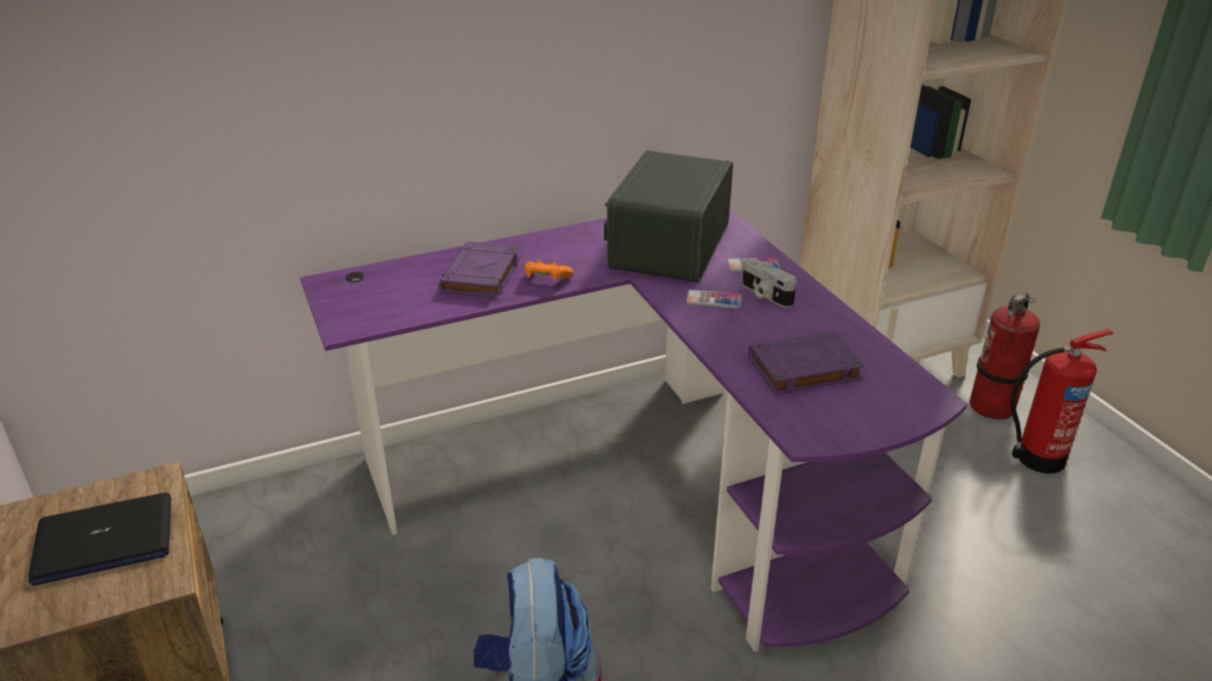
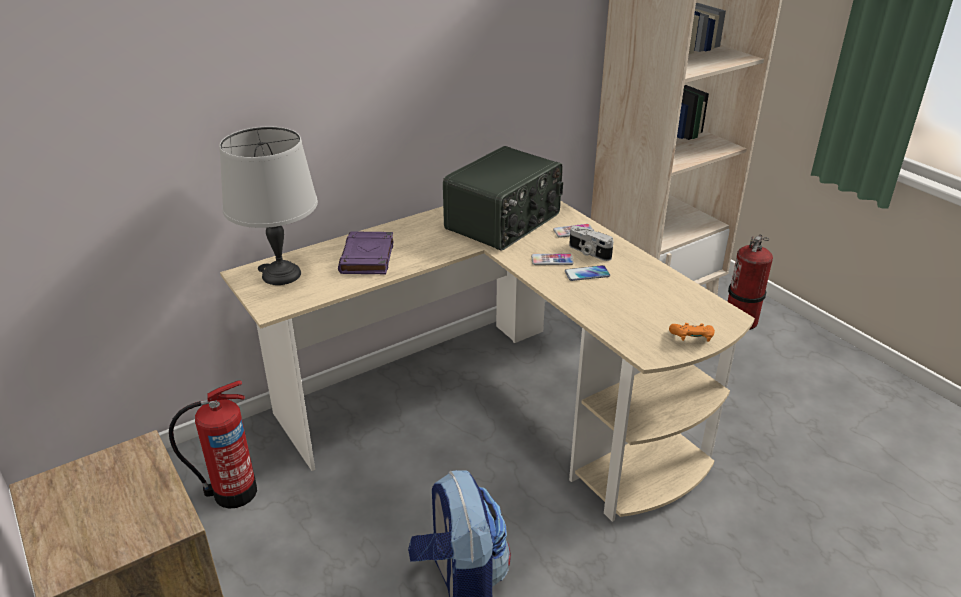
camera: 10 degrees left, 0 degrees up
(103, 541) = (114, 500): laptop -> none
(370, 286) = (281, 274): none -> grey table lamp
(546, 280) = (420, 256): orange game controller -> orange game controller (692, 339)
(641, 484) = (498, 408): purple desk -> beige desk
(667, 247) = (504, 222): radio -> radio turned 150 degrees counterclockwise
(754, 322) = (587, 274): none -> phone
(803, 369) = (632, 305): purple book -> none
(1036, 458) = (779, 355): fire extinguisher -> fire extinguisher (232, 492)

